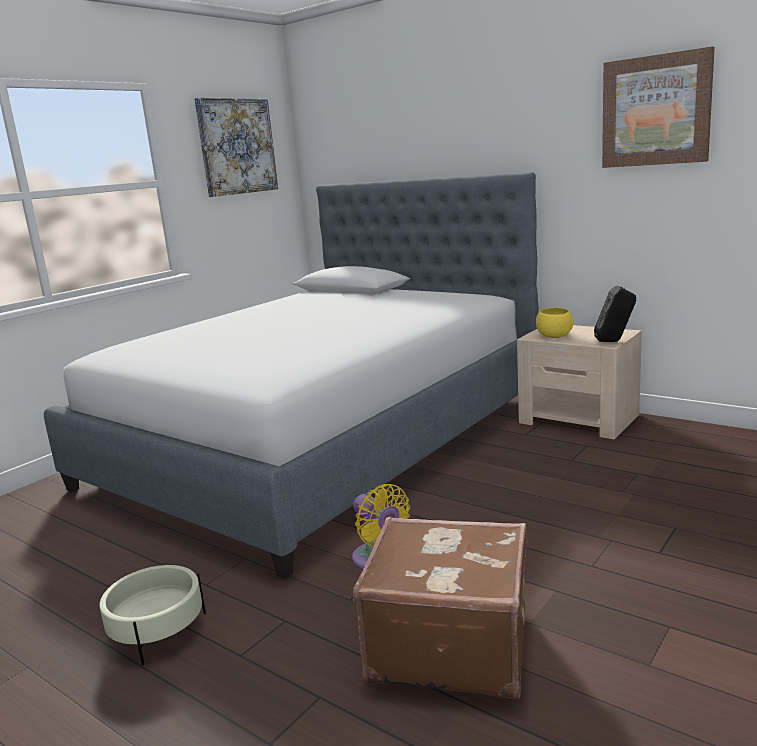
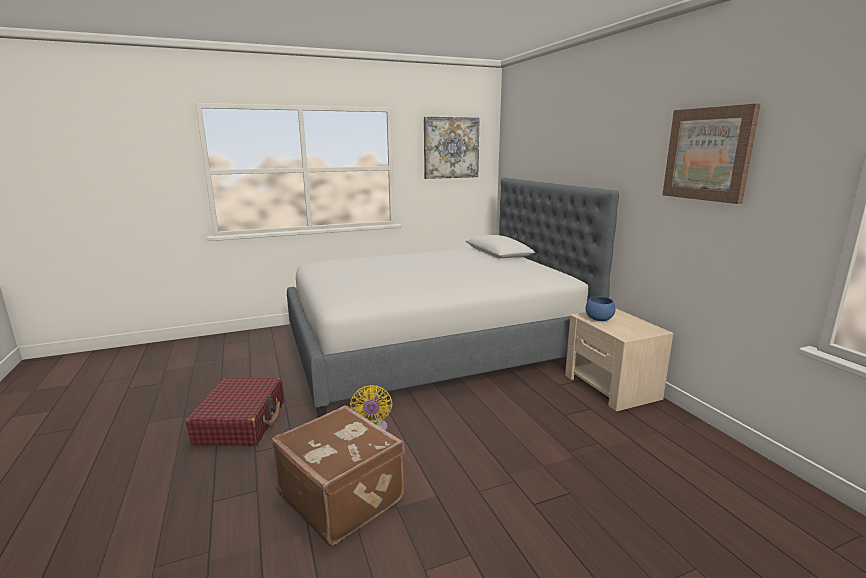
camera: 30 degrees right, 0 degrees up
(157, 631) = (241, 422): beige planter -> red suitcase
(554, 336) = (598, 319): yellow bowl -> blue bowl
(614, 341) = (634, 336): black speaker -> none

